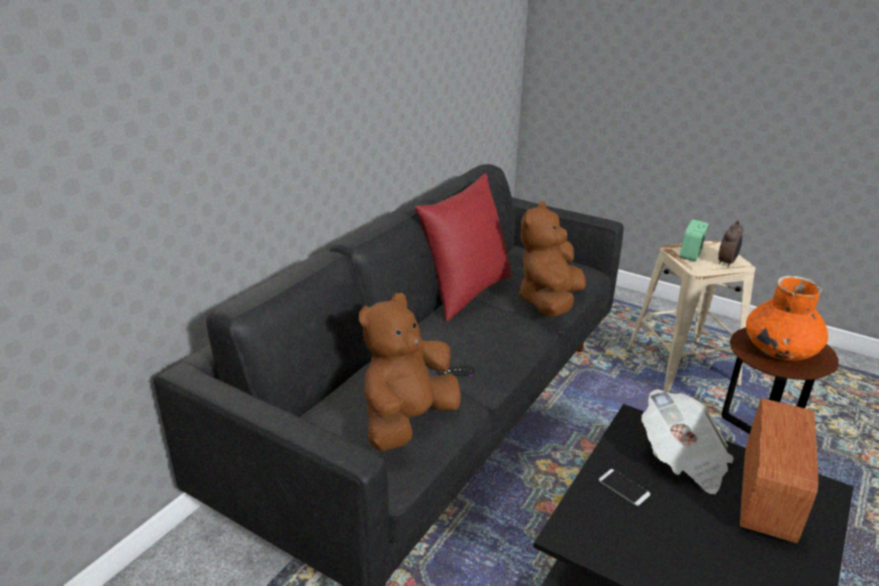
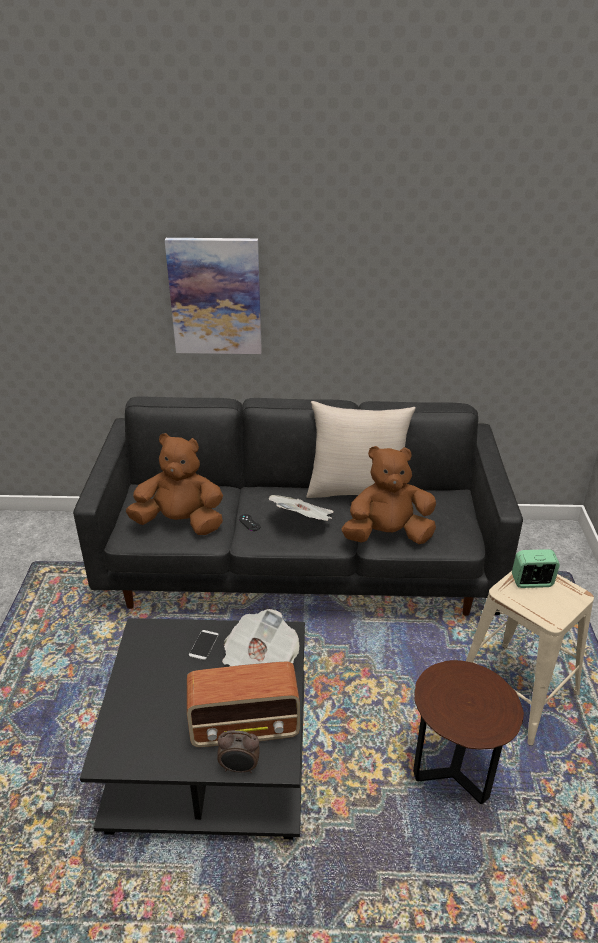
camera: 60 degrees right, 5 degrees up
(255, 119) = (215, 296): none -> picture
(465, 292) = (357, 491): red pillow -> beige pillow
(486, 337) = (303, 521): none -> newspaper
(727, 263) = (543, 609): alarm clock -> alarm clock (239, 768)
(779, 349) = (464, 698): orange vase -> none

